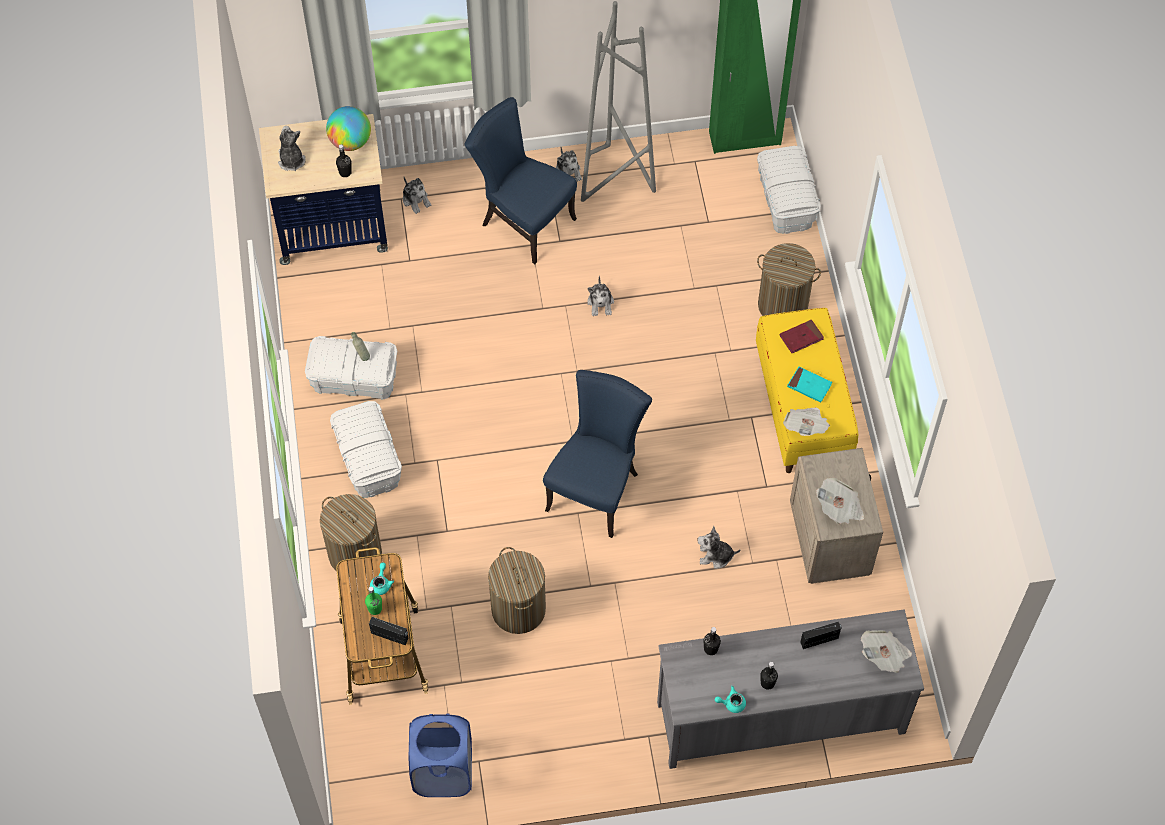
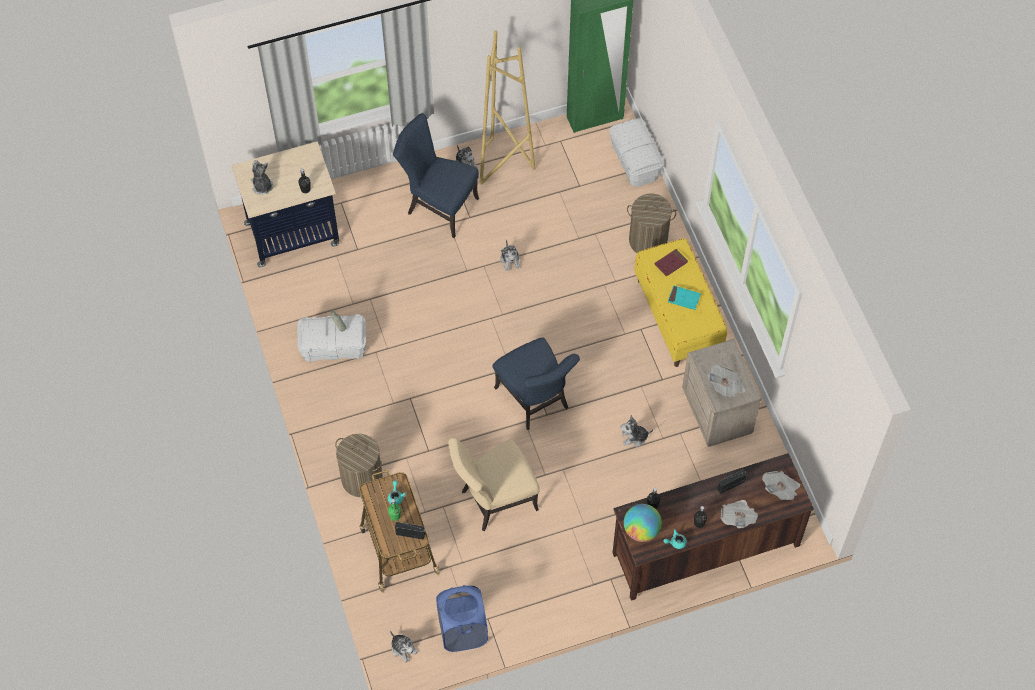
camera: 10 degrees left, 0 degrees up
(350, 141) = (304, 165): globe -> globe (641, 530)
(368, 460) = (357, 406): white storage box -> none
(416, 200) = (353, 202): plush toy -> plush toy (403, 648)
(518, 609) = (494, 500): laundry basket -> beige chair
(596, 488) = (535, 400): blue chair -> blue chair turned 135 degrees clockwise
(615, 179) = (502, 163): grey clothes rack -> yellow clothes rack
(779, 715) = (704, 548): grey dresser -> brown dresser
(806, 427) = (687, 330): newspaper -> newspaper (738, 517)

